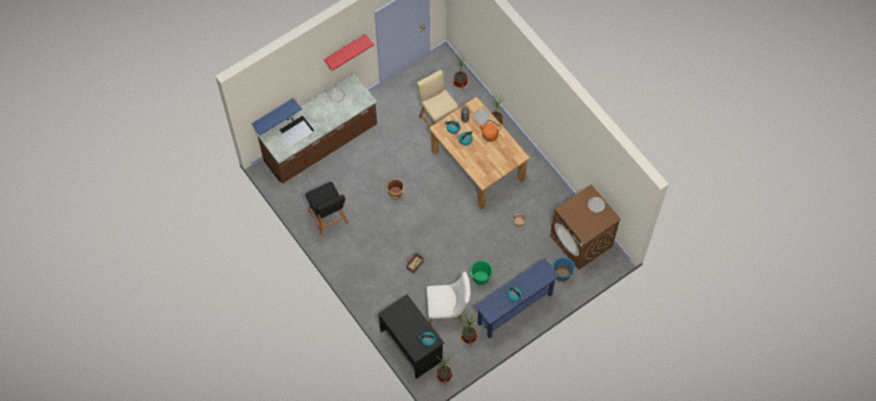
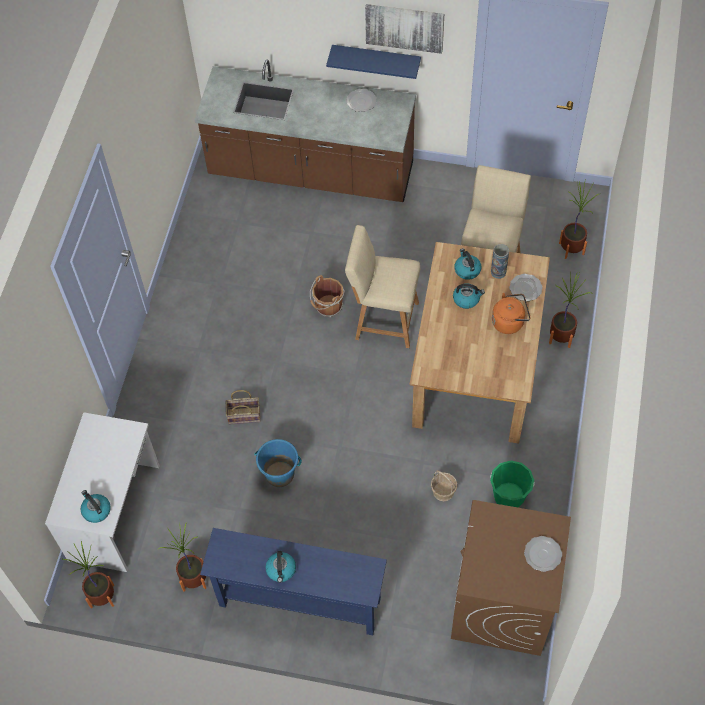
camera: 50 degrees right, 5 degrees down
(273, 114) = (249, 52): blue shelf -> blue shelf (376, 60)
(328, 218) = (213, 263): black stool -> none
(344, 50) = (404, 27): red shelf -> picture
(412, 345) = (116, 512): black desk -> white desk
(422, 179) = (383, 320): none -> beige stool
(448, 310) = (213, 514): white chair -> none
(481, 278) = (305, 515): green bucket -> green bucket (509, 496)
(562, 274) = (420, 621): blue bucket -> blue bucket (280, 474)

